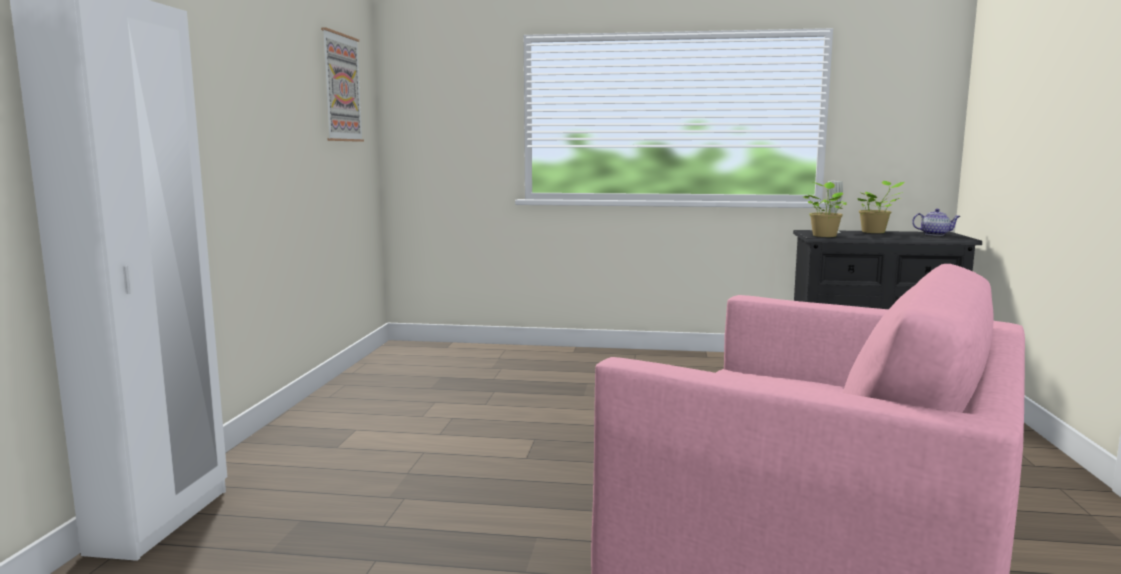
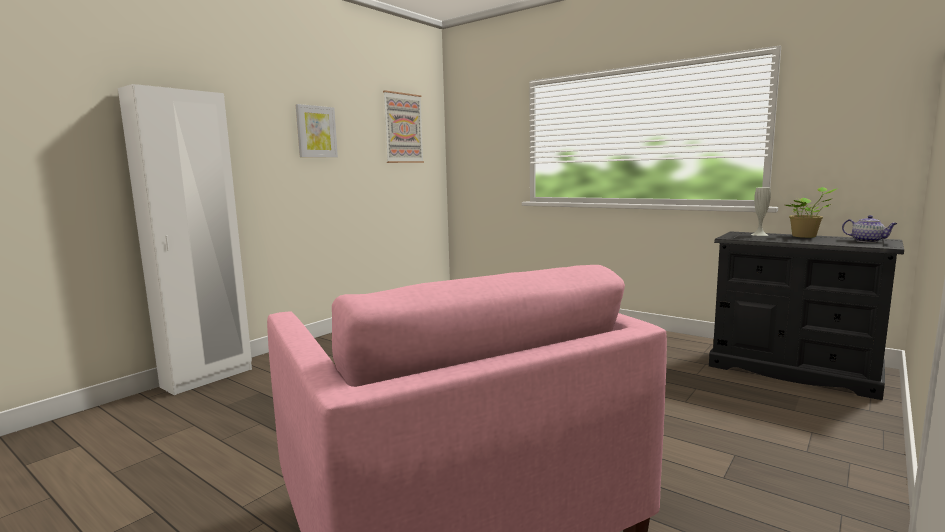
camera: 30 degrees right, 0 degrees up
(256, 86) = (316, 131): none -> picture
(824, 235) = (738, 237): potted plant -> none

